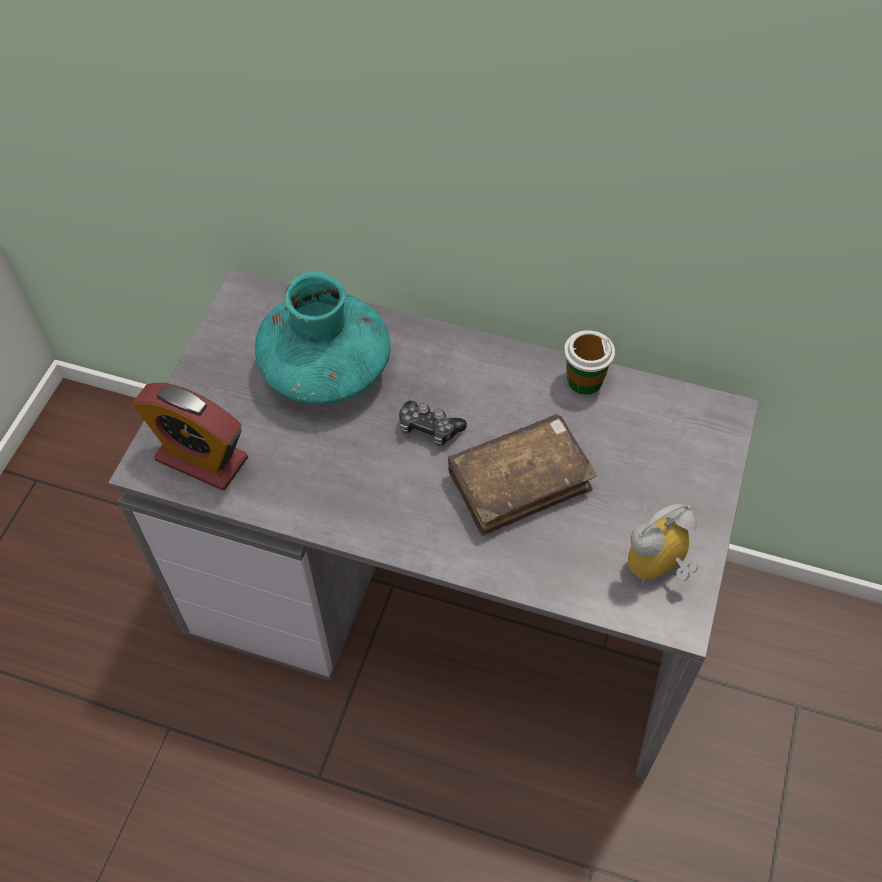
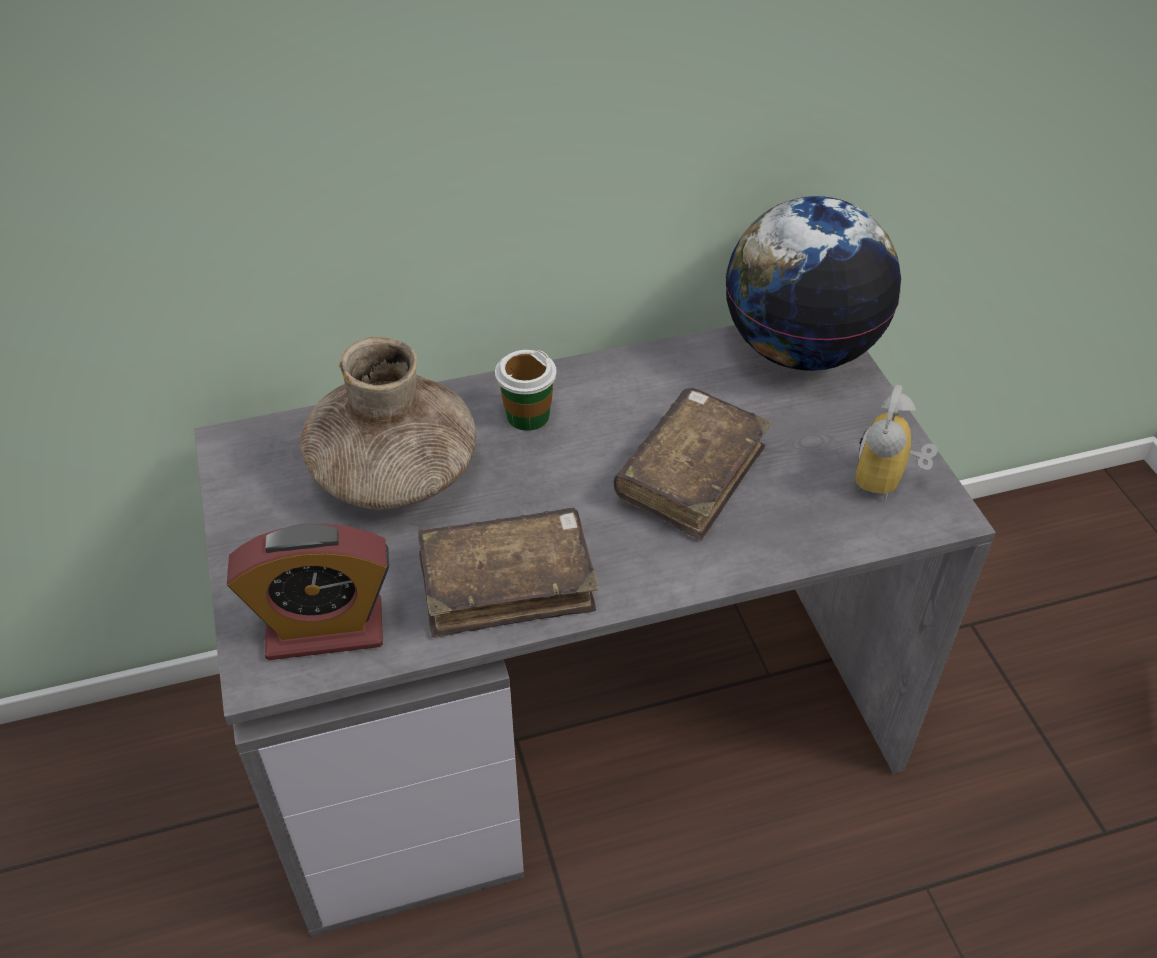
camera: 35 degrees left, 10 degrees down
(326, 369) = (395, 472): turquoise vase -> brown vase
(331, 492) = (507, 584): none -> brown book
(429, 428) = (557, 473): game controller -> none
(584, 380) = (669, 360): cup -> cup (527, 416)
(693, 424) = (800, 350): none -> globe

